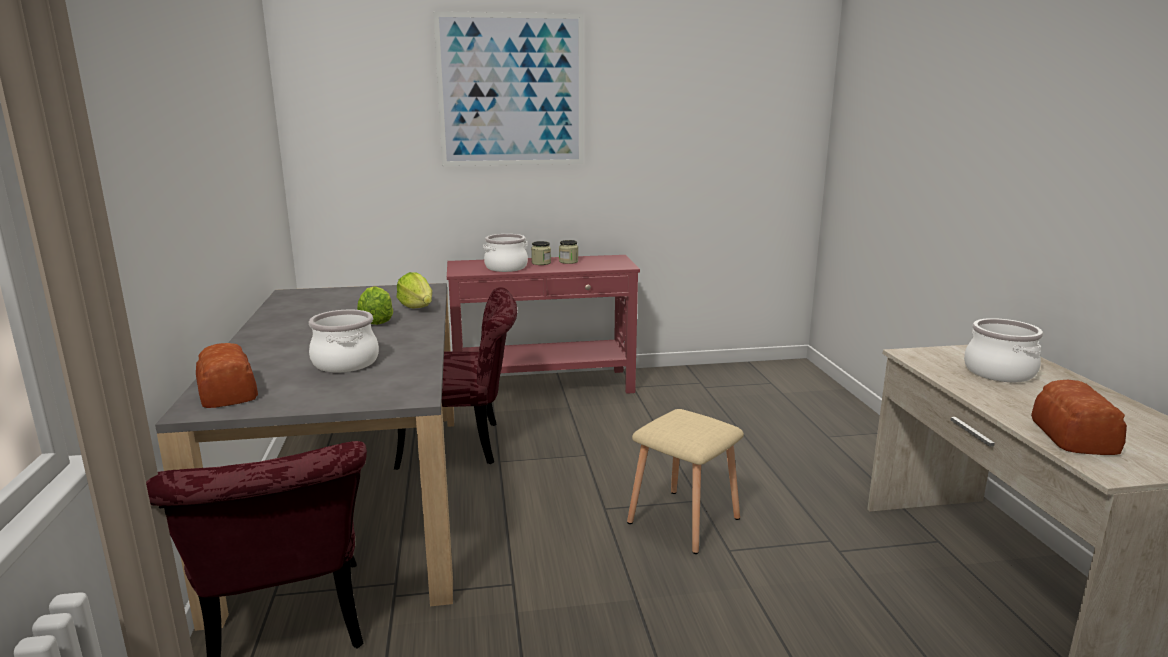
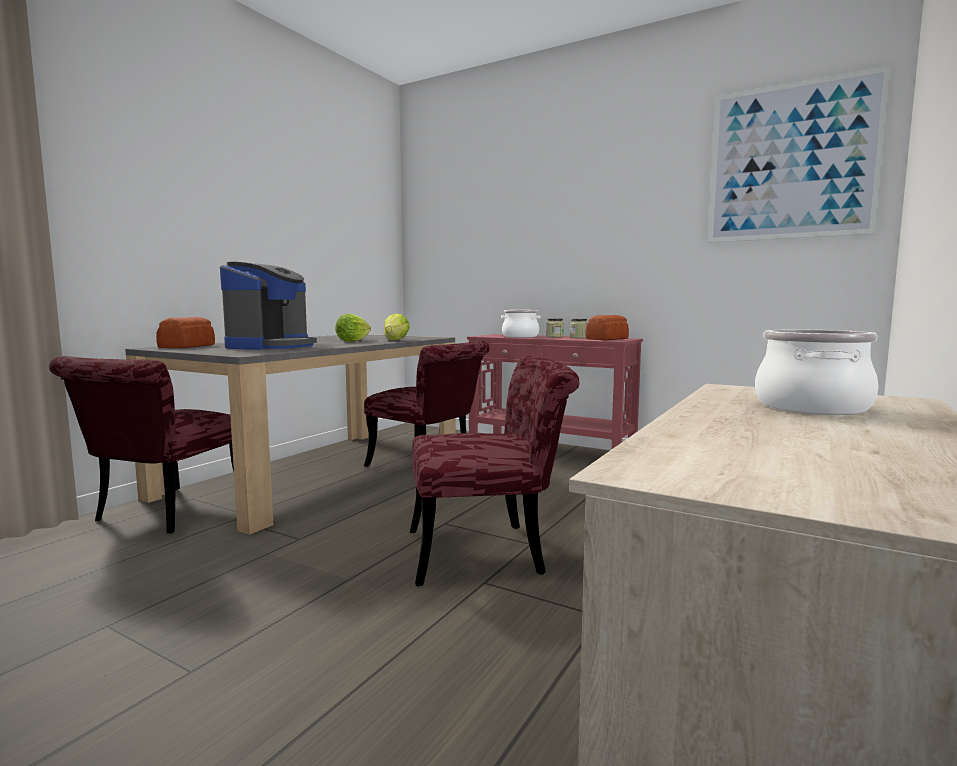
camera: 40 degrees right, 10 degrees down
(344, 363) = (271, 346): cooking pot -> coffee machine
(511, 91) = (550, 193): picture -> picture (791, 162)
(685, 520) = (490, 551): beige stool -> red chair
(1074, 435) = (718, 447): bread -> bread (608, 339)

